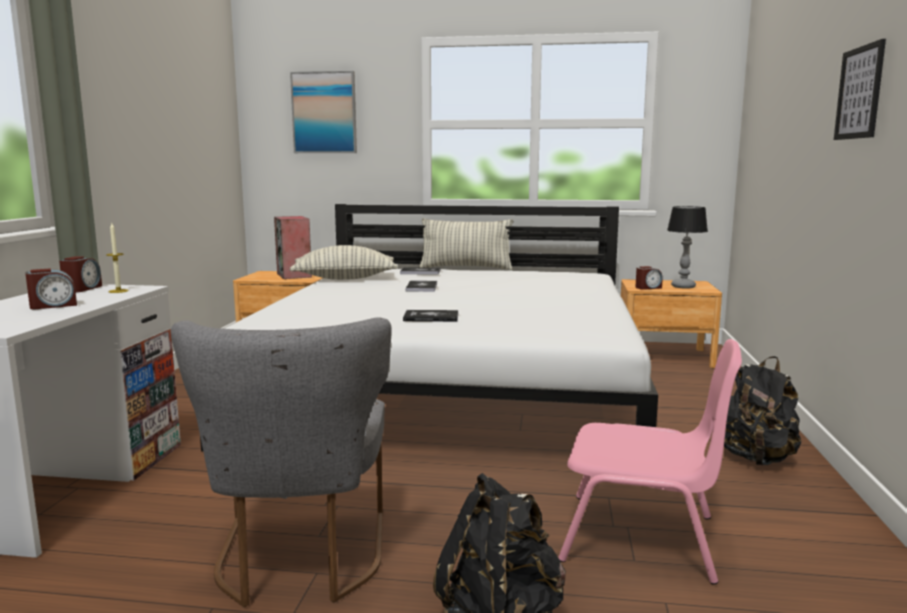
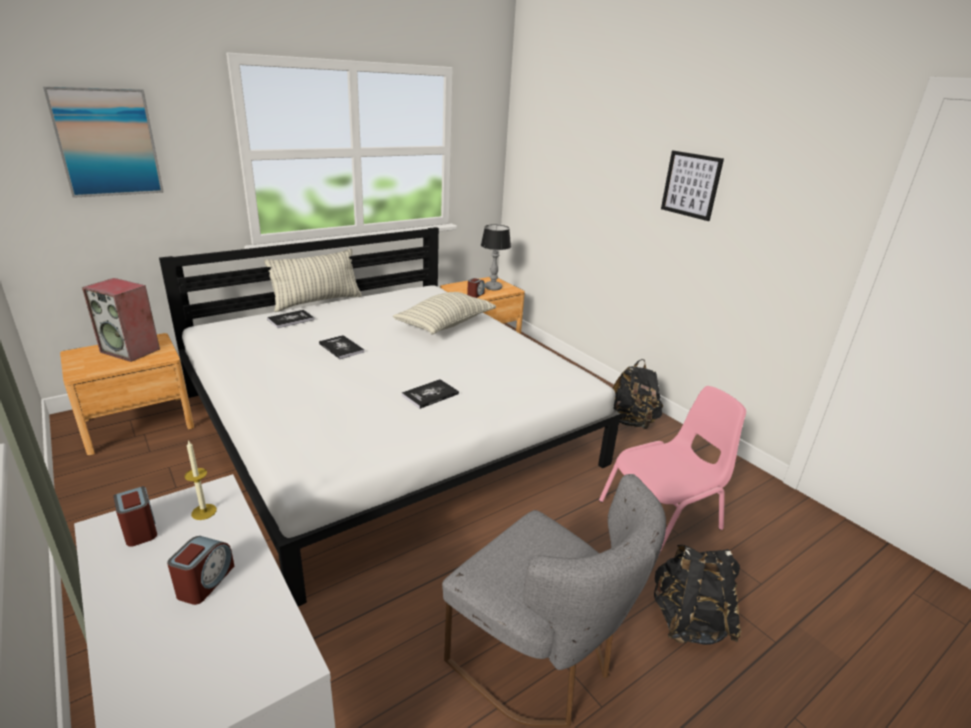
camera: 45 degrees left, 15 degrees up
(345, 278) = (235, 351): pillow -> pillow (445, 325)

